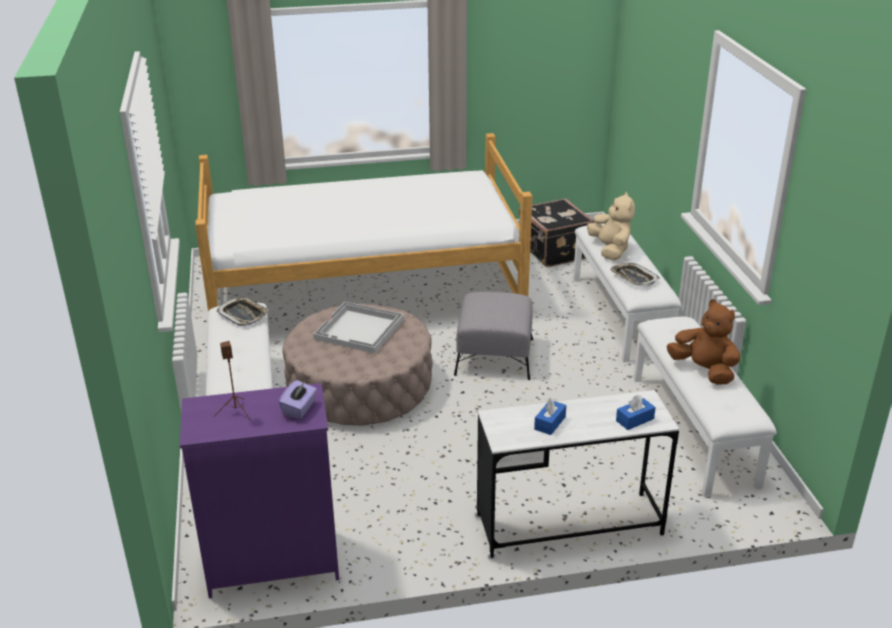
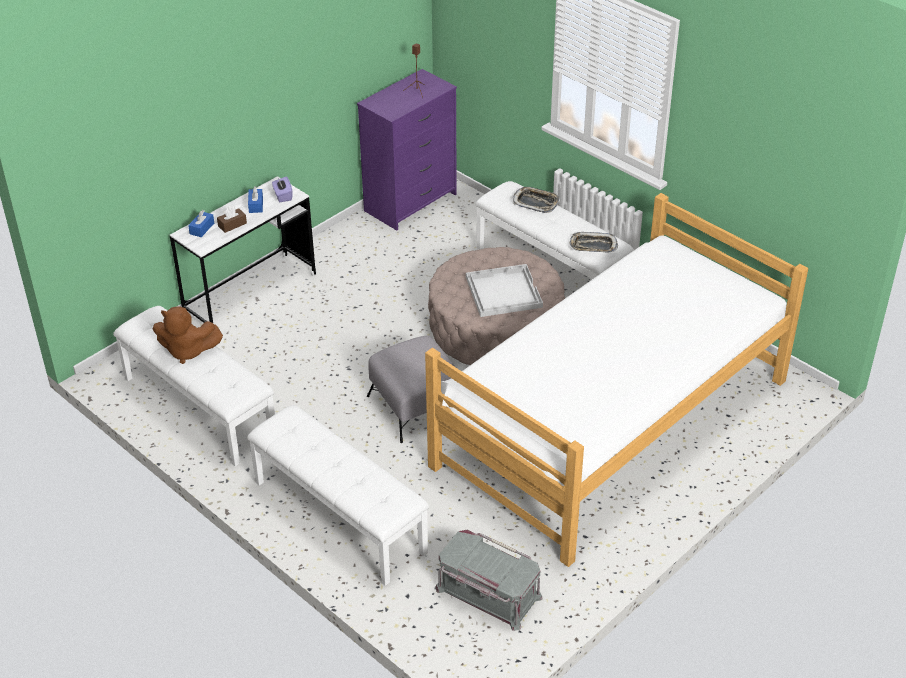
camera: 145 degrees right, 10 degrees up
(299, 409) = (384, 105): purple tissue box -> purple tissue box (283, 196)
(553, 251) = (487, 593): black suitcase -> grey storage box
(595, 410) = (232, 225): none -> brown tissue box
(610, 250) = (358, 469): beige plush toy -> none
(633, 278) = (308, 436): tray -> tray (536, 202)

